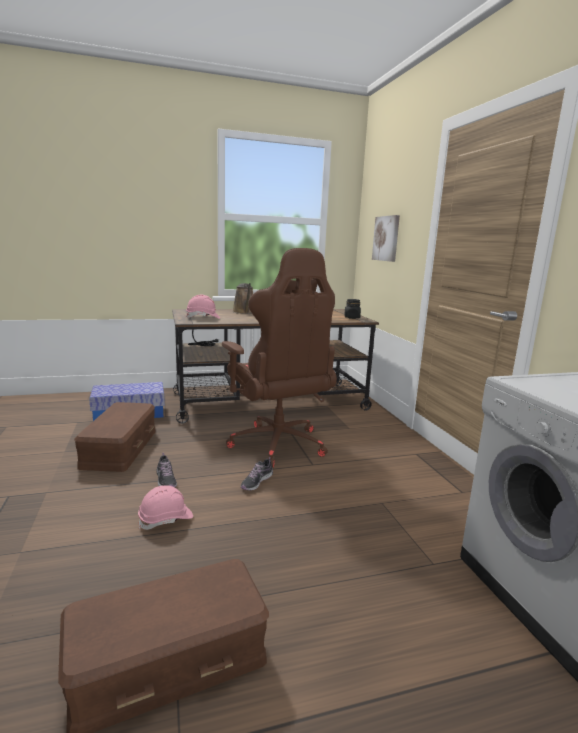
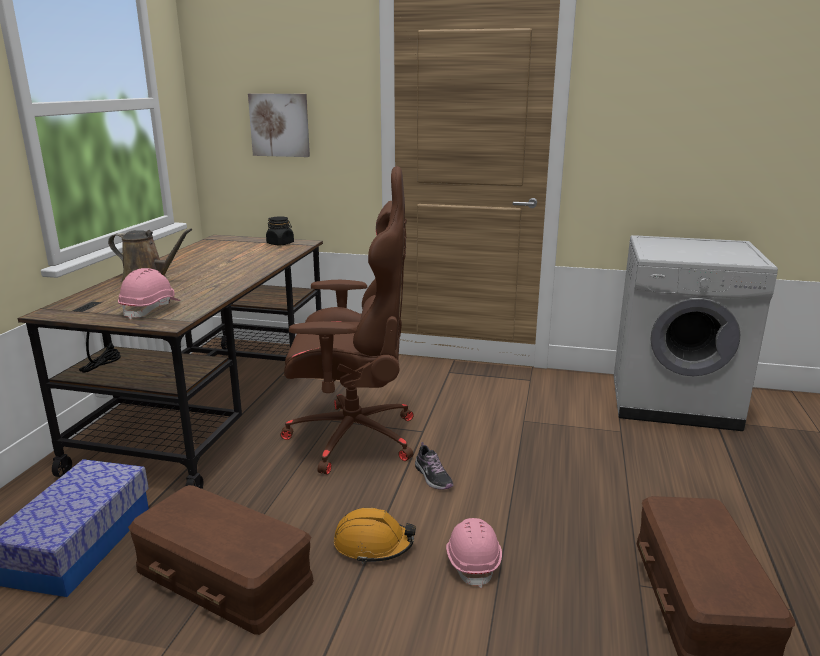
camera: 60 degrees left, 5 degrees up
(166, 480) = (373, 545): shoe -> orange hard hat

